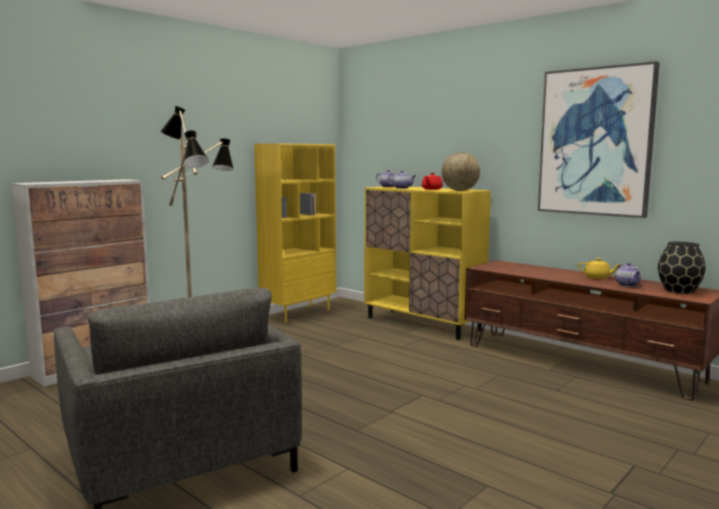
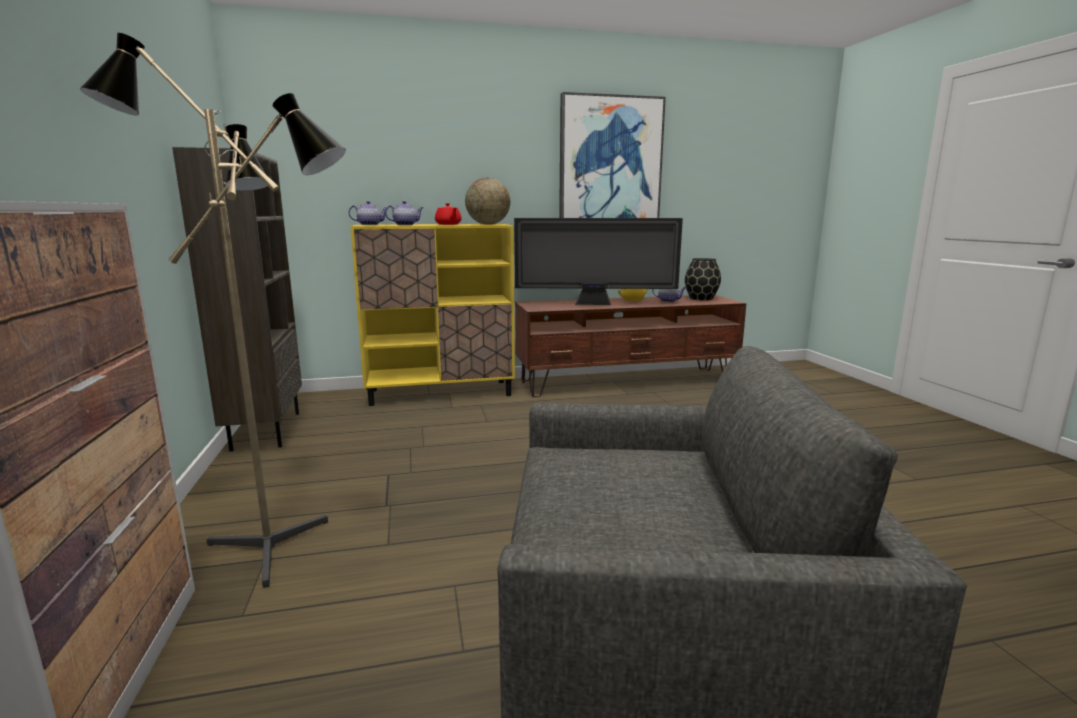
camera: 55 degrees left, 5 degrees up
(298, 313) = (265, 430): yellow bookcase -> brown bookcase
(545, 273) = (595, 304): none -> television

